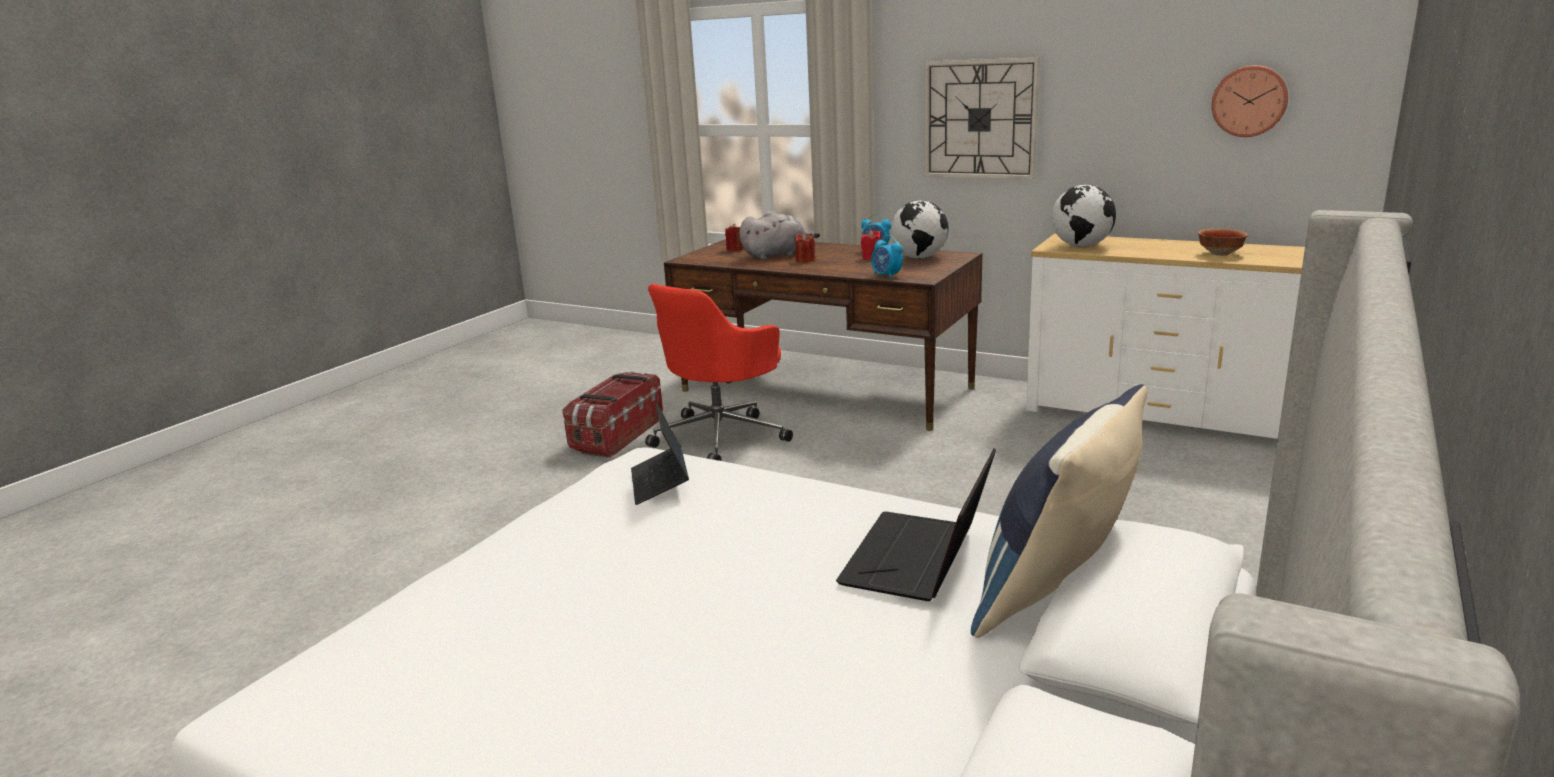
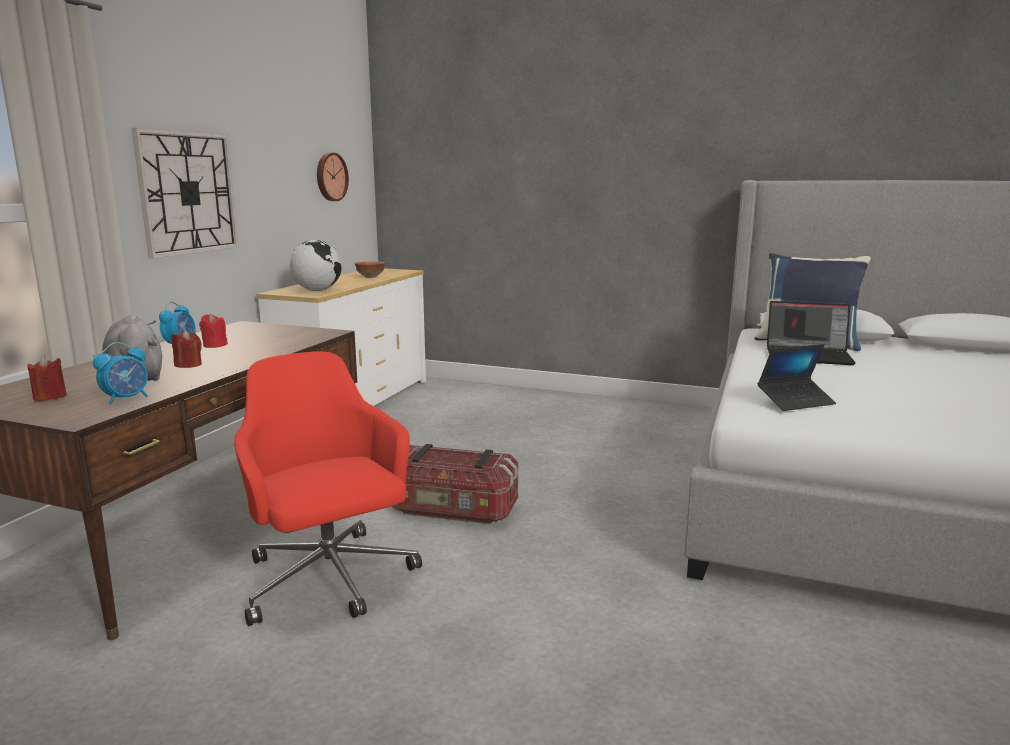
camera: 100 degrees left, 5 degrees down
(616, 435) = (290, 677): storage box -> storage box (453, 510)
(721, 436) = (330, 580): red office chair -> red office chair turned 150 degrees counterclockwise
(886, 276) = (308, 340): alarm clock -> alarm clock (126, 399)
(919, 257) = (238, 333): globe -> none

